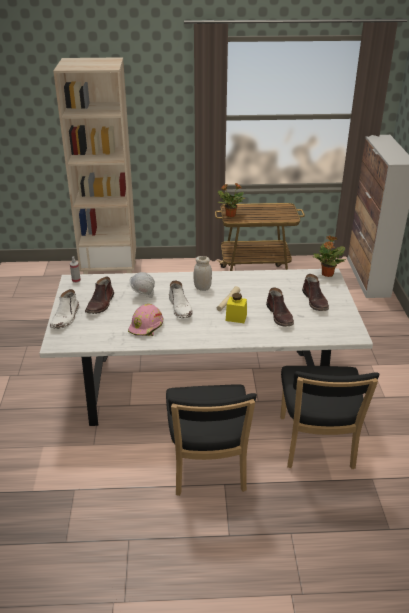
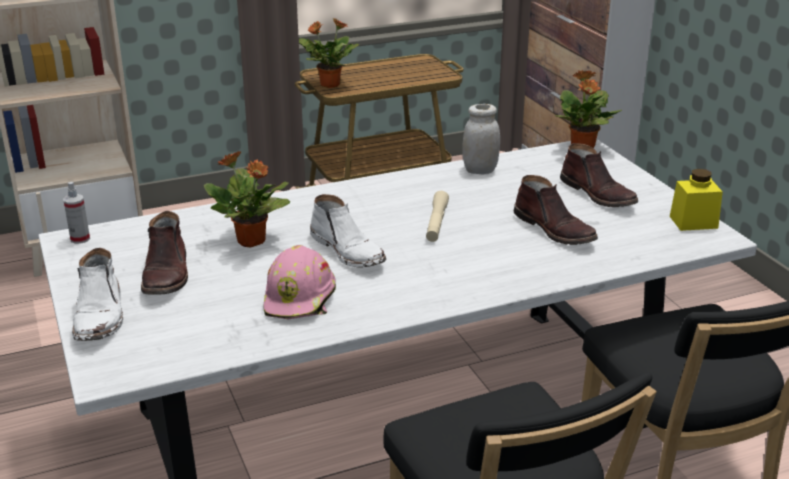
camera: 20 degrees left, 5 degrees down
(143, 295) = (252, 241): white hard hat -> potted plant
(202, 288) = (367, 208): white jar -> white jar (480, 170)
(236, 317) = (474, 248): yellow jar -> yellow jar (693, 222)

